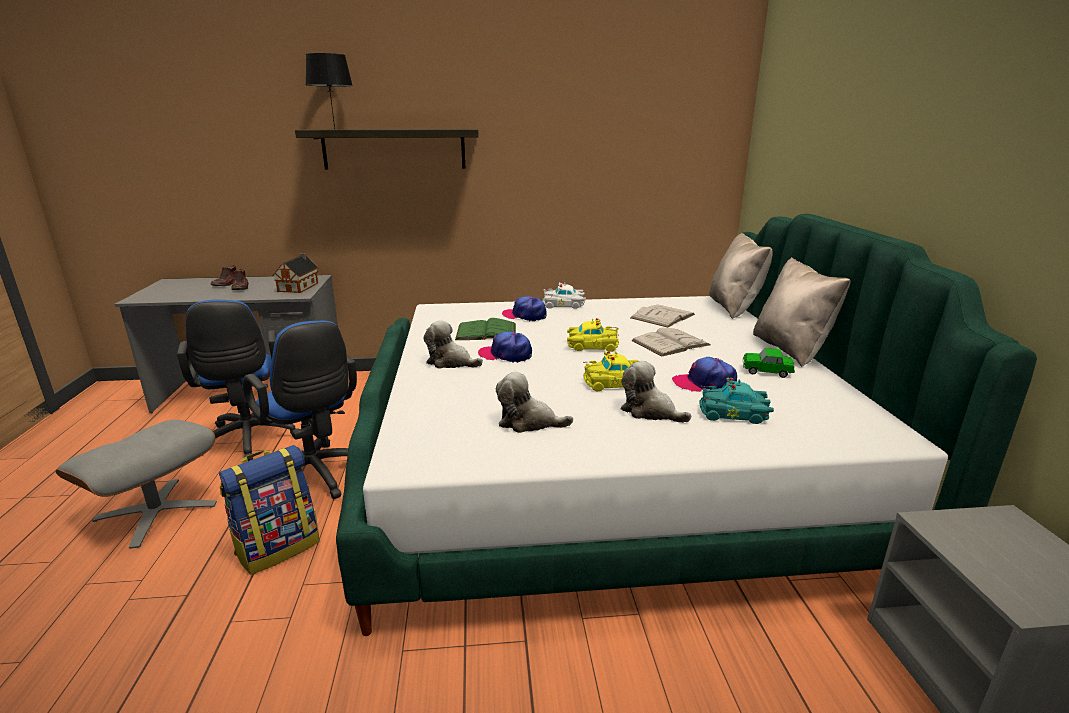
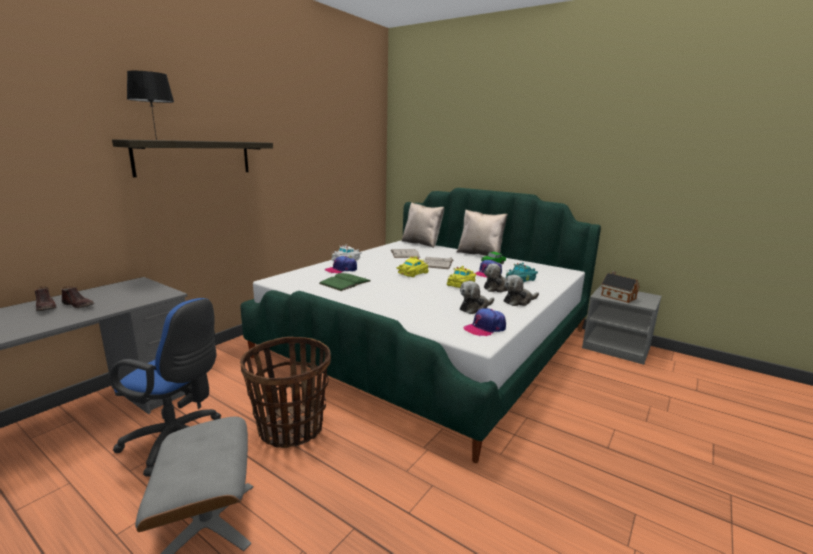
camera: 50 degrees left, 5 degrees down
(278, 547) = (353, 469): backpack -> none
(299, 287) = (146, 290): toy house -> toy house (617, 296)
(316, 477) = (291, 429): blue office chair -> basket
(451, 362) = (372, 300): plush toy -> plush toy (518, 301)
(506, 355) = (387, 288): cap -> cap (485, 328)

